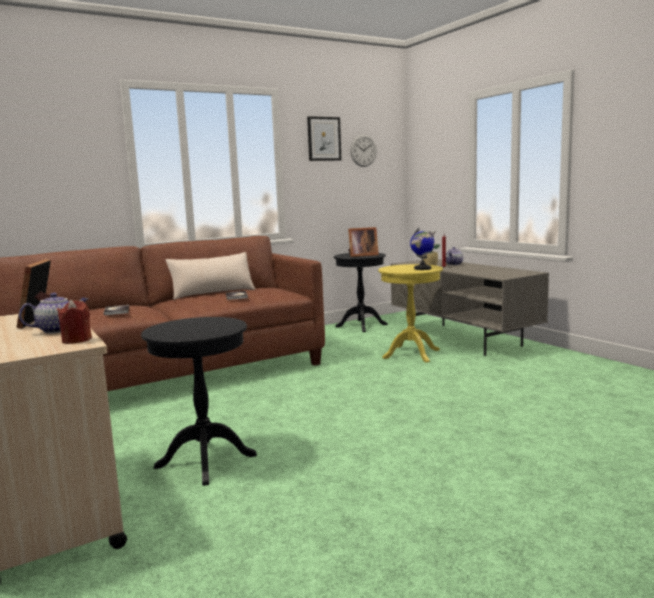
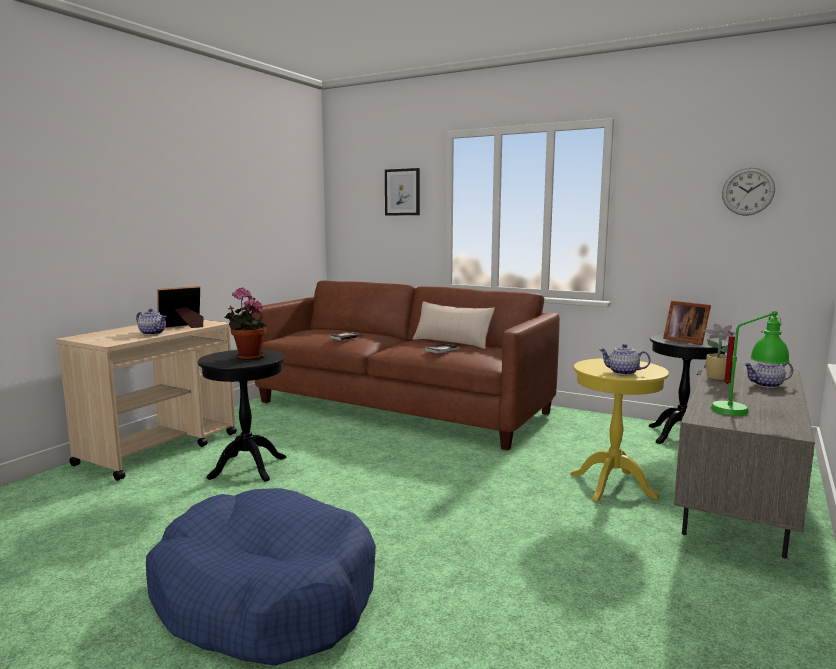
camera: 60 degrees right, 0 degrees up
(77, 340) = (122, 340): red candle -> none
(201, 325) = (247, 357): none -> potted plant
(324, 139) = (677, 177): picture -> picture (402, 192)
(422, 269) = (622, 372): globe -> teapot
(483, 477) = (265, 596): none -> blue dog bed
(496, 272) = (746, 411): none -> green table lamp

